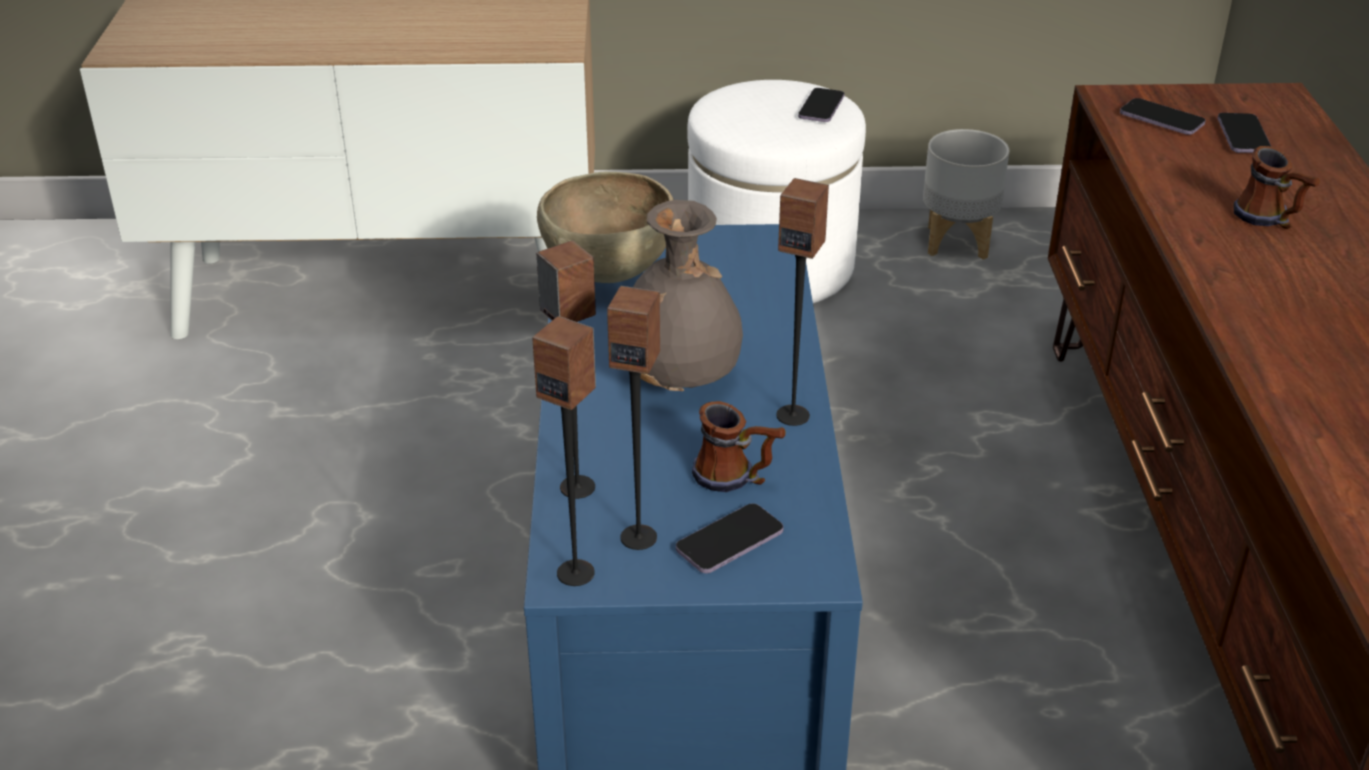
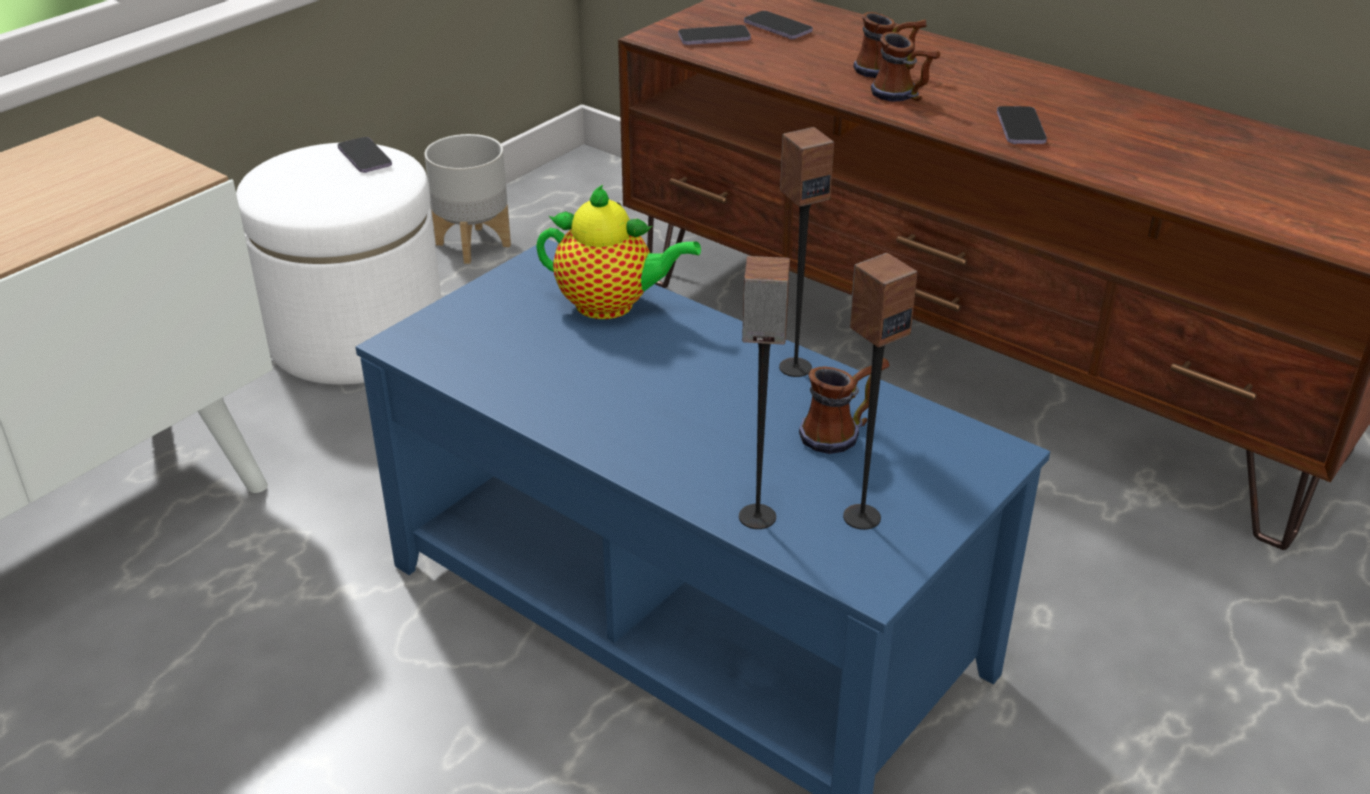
camera: 50 degrees left, 0 degrees up
(576, 572) = (871, 572): speaker -> none
(609, 274) = (476, 355): brown bowl -> none
(681, 381) = (681, 395): grey vase -> none
(729, 541) = (917, 475): phone -> phone (1020, 128)
(752, 294) = (611, 305): none -> teapot
(1235, 249) = (903, 96): none -> mug

